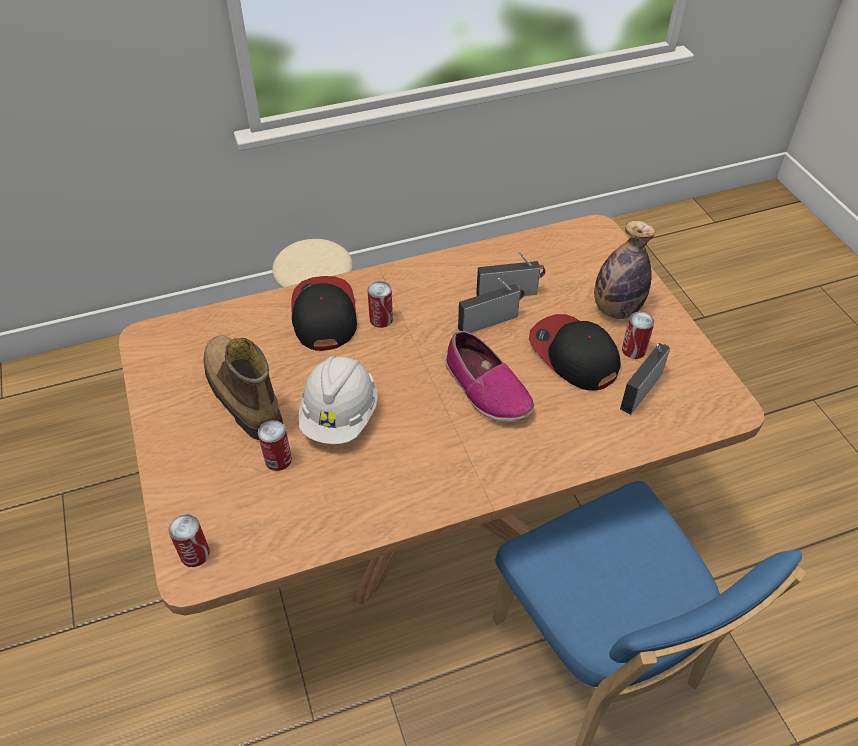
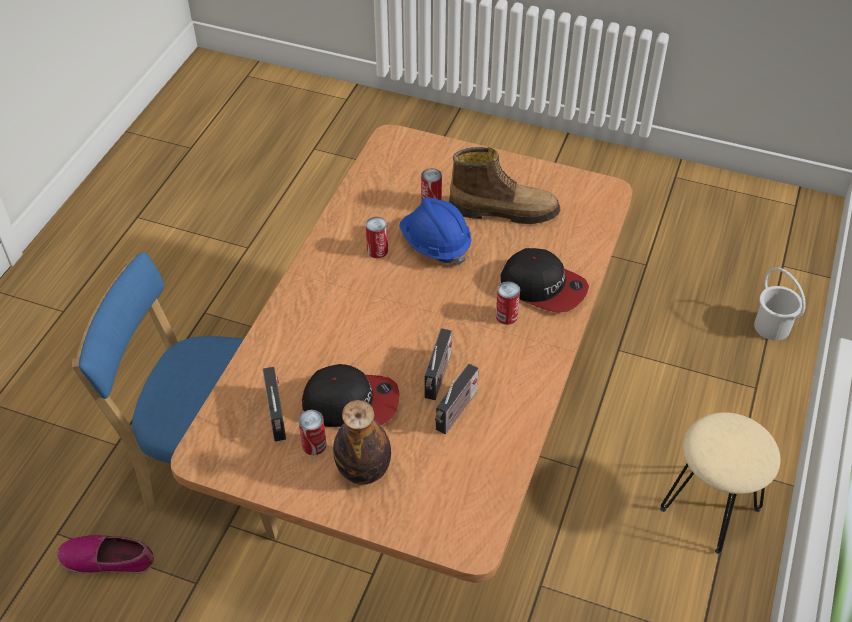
camera: 130 degrees right, 0 degrees up
(94, 373) = (772, 326): none -> white bucket
(195, 554) = (402, 144): can -> can (377, 250)
(340, 416) = (435, 245): white hard hat -> blue hard hat
(486, 389) = (377, 329): shoe -> shoe (108, 559)

